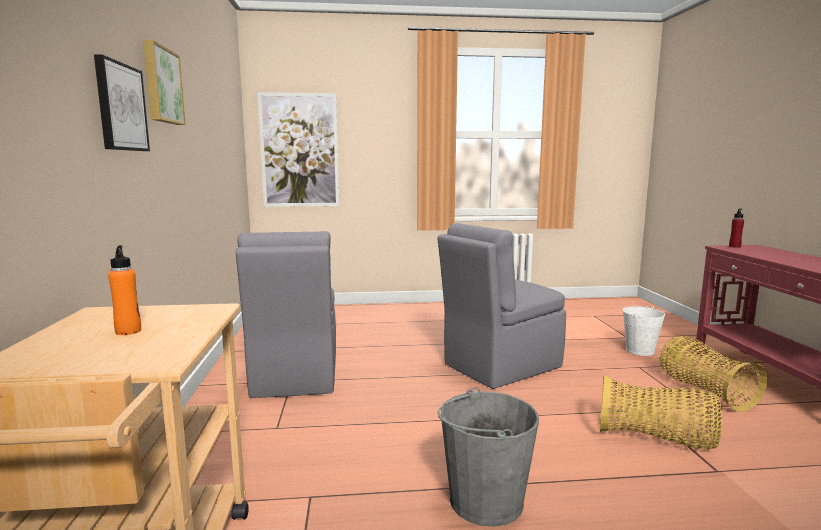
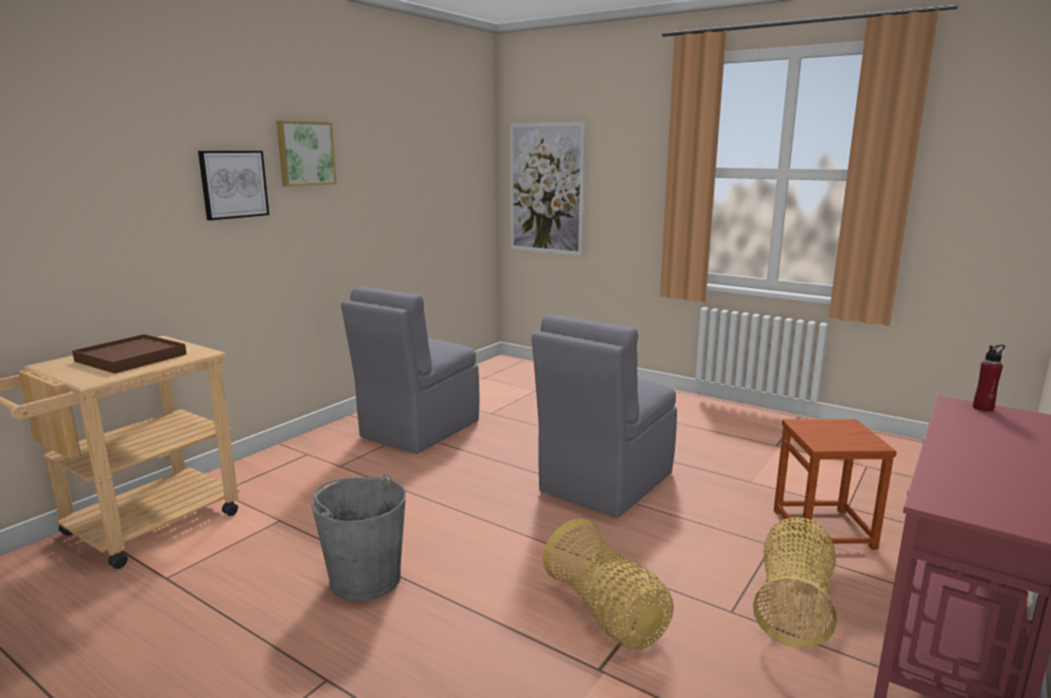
camera: 40 degrees right, 5 degrees up
(128, 331) = (131, 358): orange bottle -> brown tray
(499, 366) = (604, 483): grey chair -> grey chair turned 60 degrees counterclockwise
(640, 351) = (824, 529): white bucket -> brown stool

